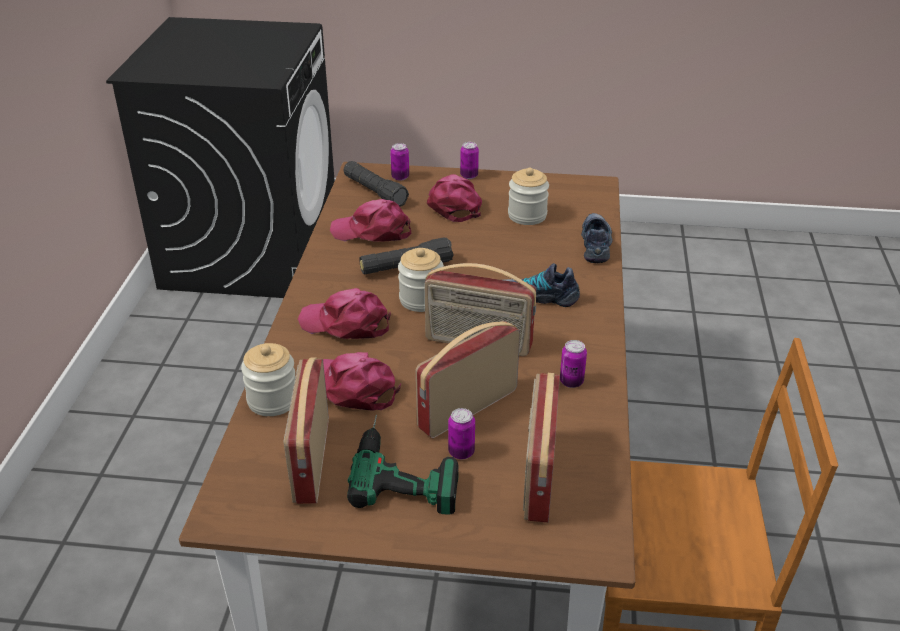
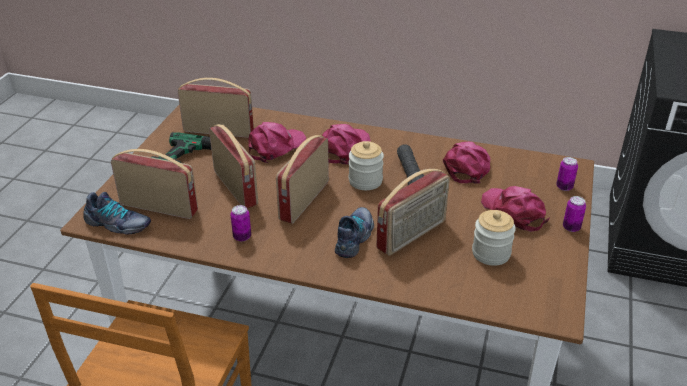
camera: 100 degrees right, 0 degrees up
(272, 400) = (276, 121): jar -> none
(375, 192) = (534, 172): black flashlight -> none
(454, 204) = (513, 212): pink cap -> pink cap turned 120 degrees counterclockwise
(461, 452) = (197, 181): can -> none
(517, 260) = (412, 235): none -> radio
(596, 244) = (434, 290): shoe -> shoe (117, 224)

